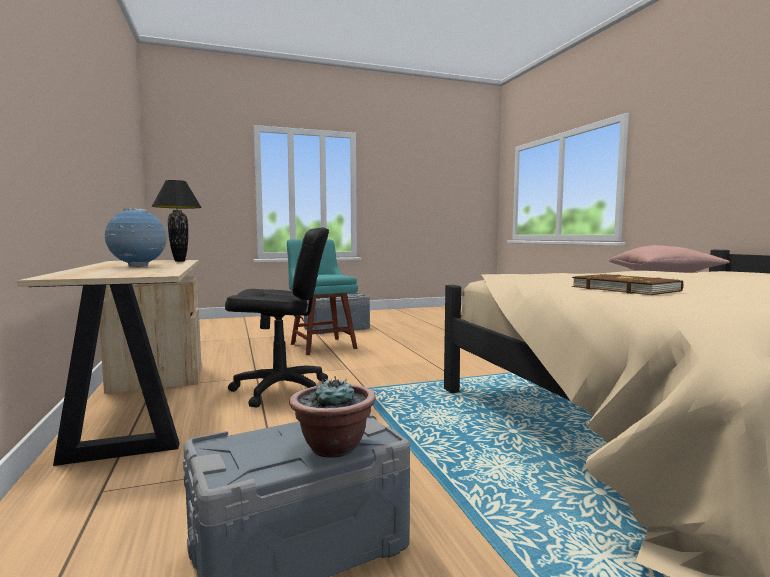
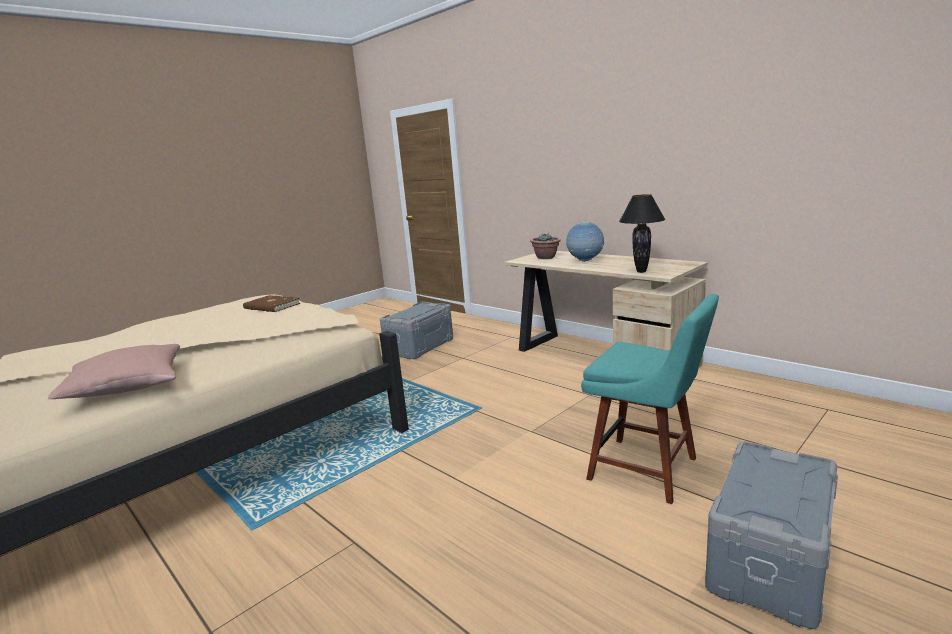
camera: 155 degrees right, 10 degrees up
(281, 390) = (541, 389): black office chair -> none
(333, 447) = (403, 314): potted plant -> potted plant (546, 257)

